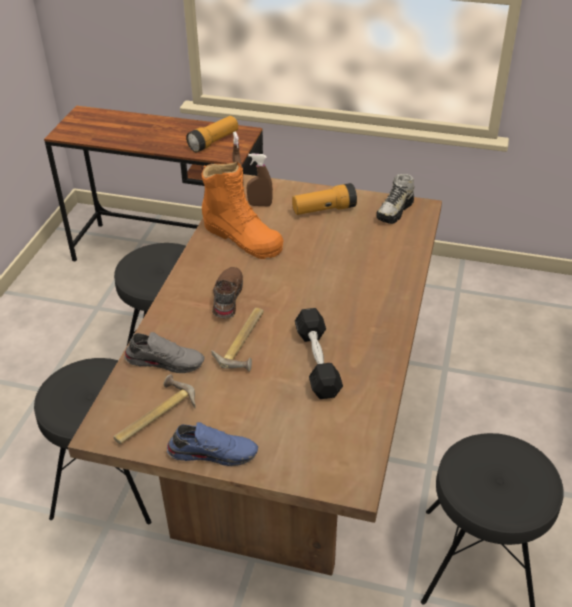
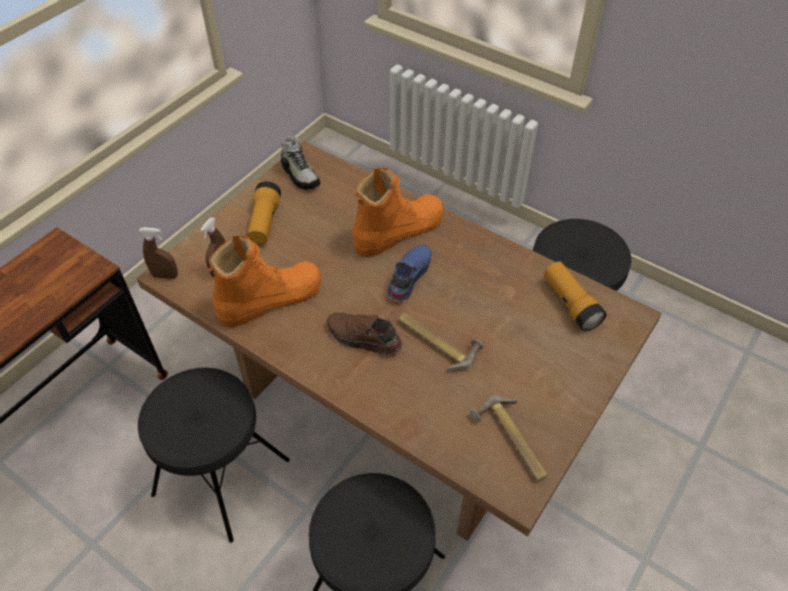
camera: 70 degrees left, 10 degrees up
(166, 361) = (437, 414): grey shoe -> none
(213, 142) = (49, 278): flashlight -> flashlight (570, 304)
(213, 452) = (572, 403): blue shoe -> blue shoe (408, 276)
(317, 361) = (485, 296): black dumbbell -> none
(365, 285) = (398, 231): none -> orange boot

